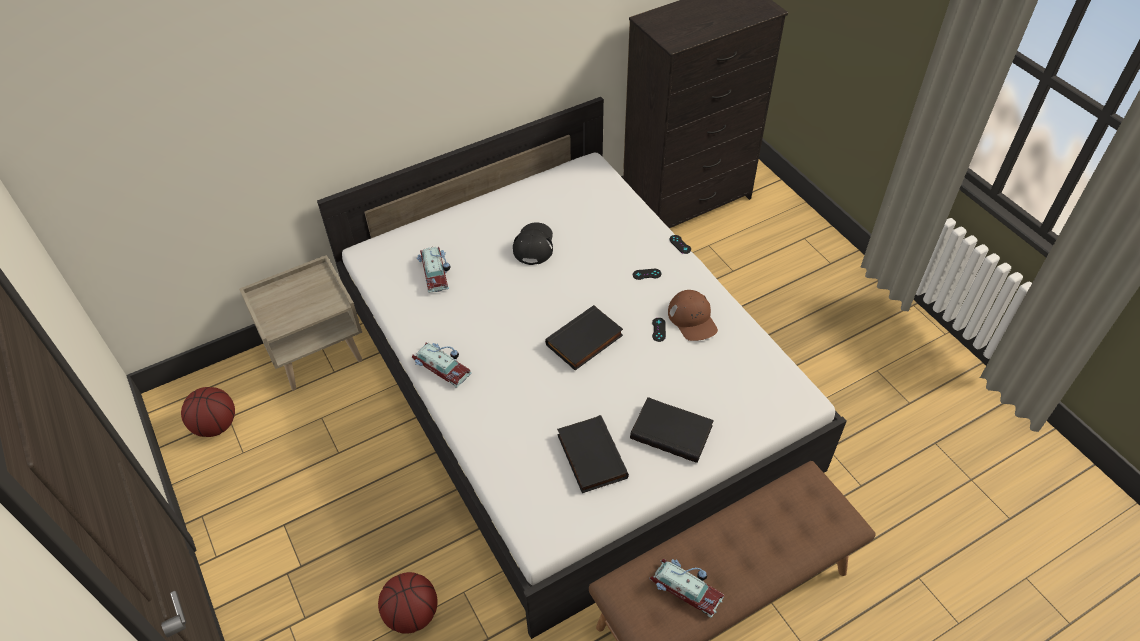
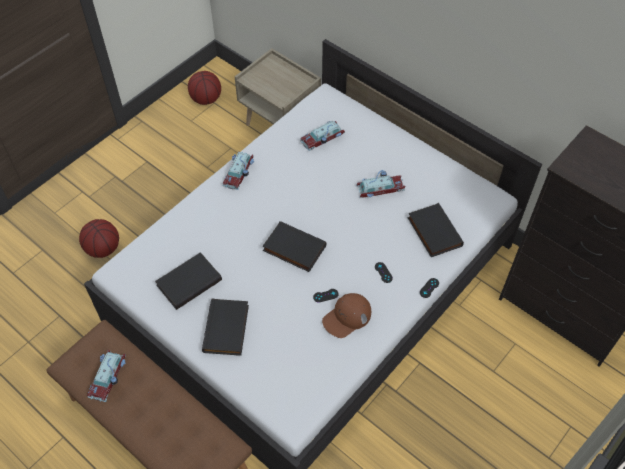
camera: 70 degrees right, 5 degrees up
(534, 245) = (379, 188): black cap -> toy car
(612, 221) = (433, 232): none -> black book

